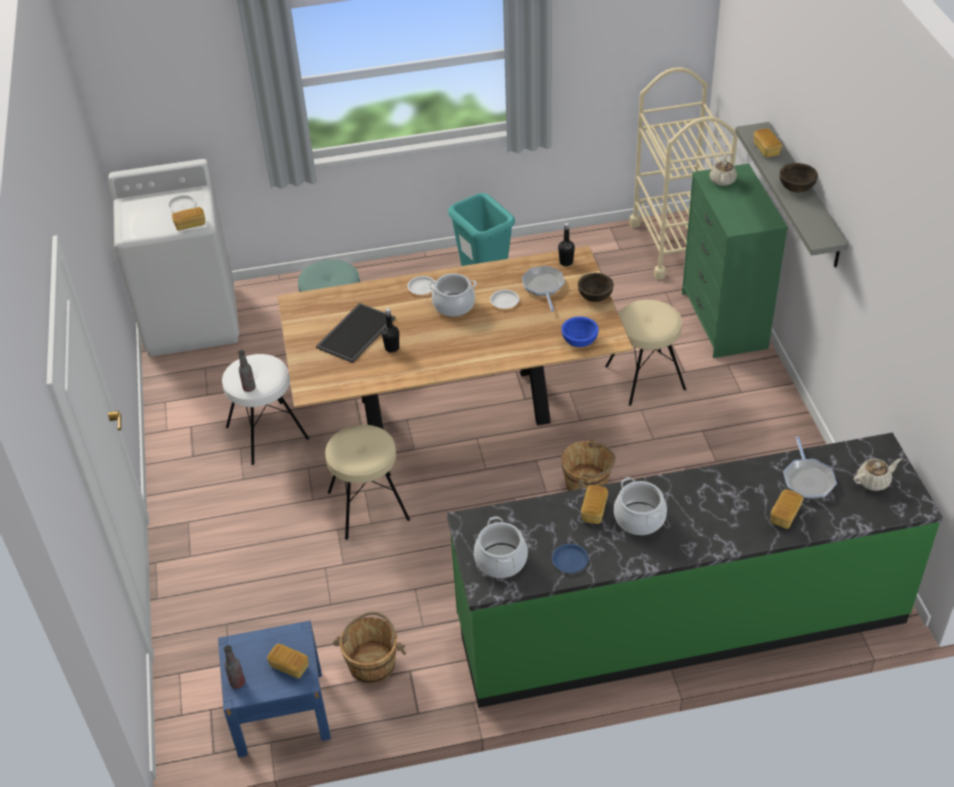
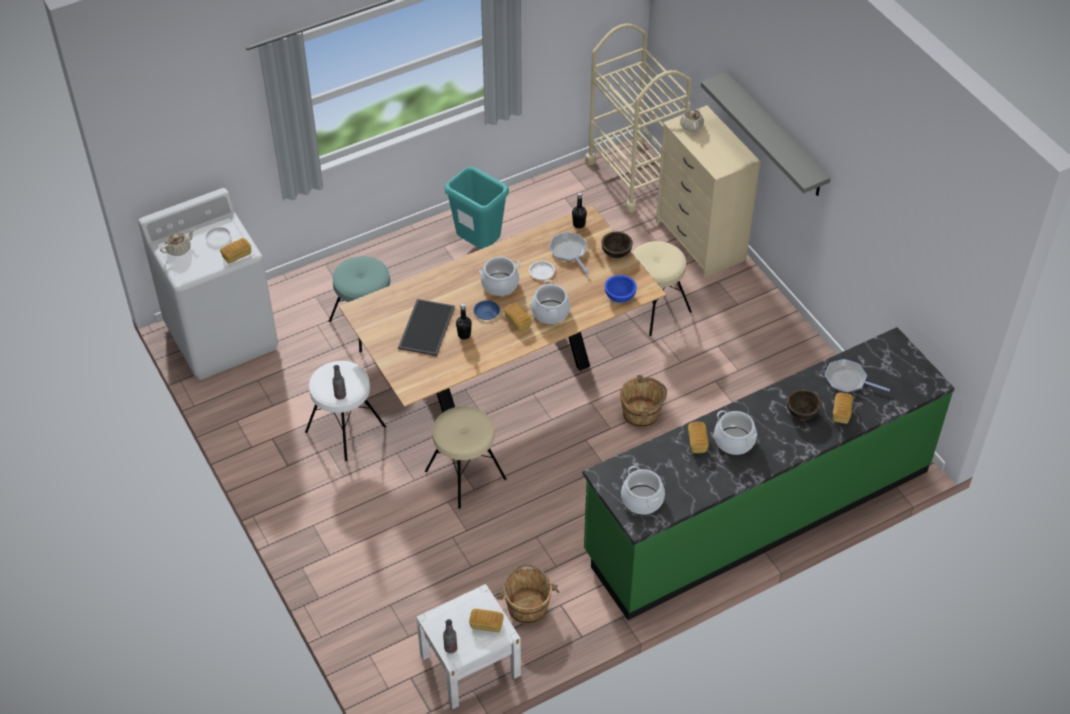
camera: 20 degrees left, 5 degrees up
(280, 712) = (470, 665): blue nightstand -> white nightstand
(422, 287) = (464, 273): white plate -> none
(495, 343) = (550, 312): none -> cooking pot
(569, 560) = (694, 487): blue plate -> blue plate (486, 311)
(723, 320) = (699, 241): green dresser -> beige dresser
(766, 149) = (734, 100): bread -> bread (517, 321)
(796, 187) = (771, 133): brown bowl -> brown bowl (801, 412)
(807, 479) = (848, 380): frying pan -> frying pan turned 135 degrees clockwise
(874, 481) = (896, 370): beige teapot -> beige teapot (179, 249)

